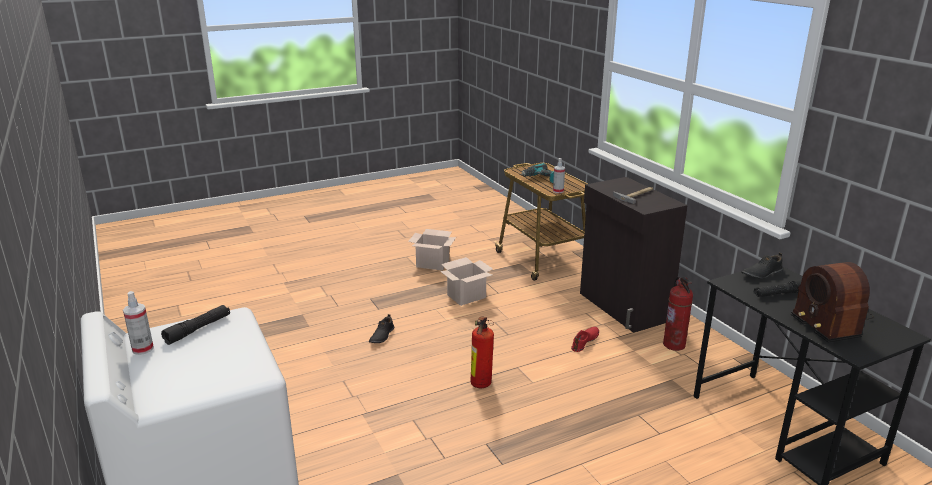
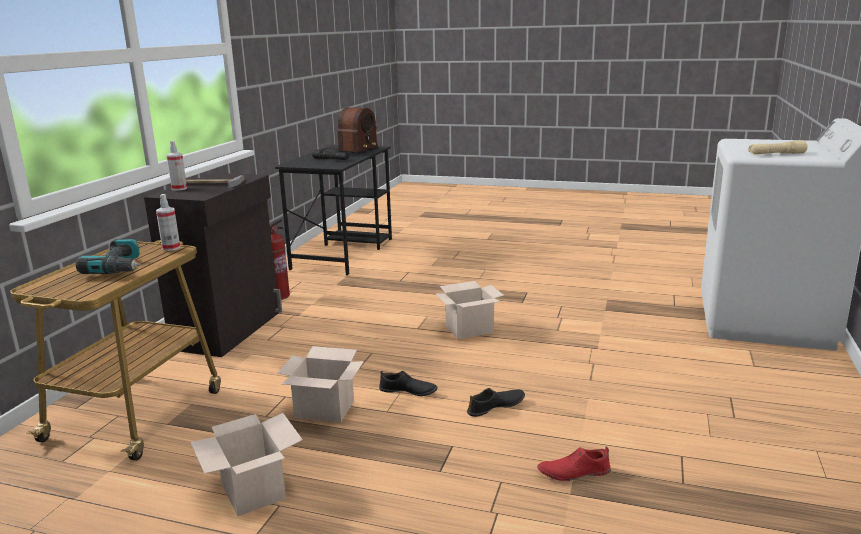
camera: 135 degrees left, 5 degrees down
(143, 349) = (822, 151): spray bottle -> spray bottle (179, 188)
(198, 329) = (776, 154): black flashlight -> beige flashlight
(480, 385) = (470, 329): fire extinguisher -> cardboard box
(585, 342) = (328, 322): red shoe -> red shoe (573, 472)
(761, 273) = (303, 165): black shoe -> black shoe (408, 391)

